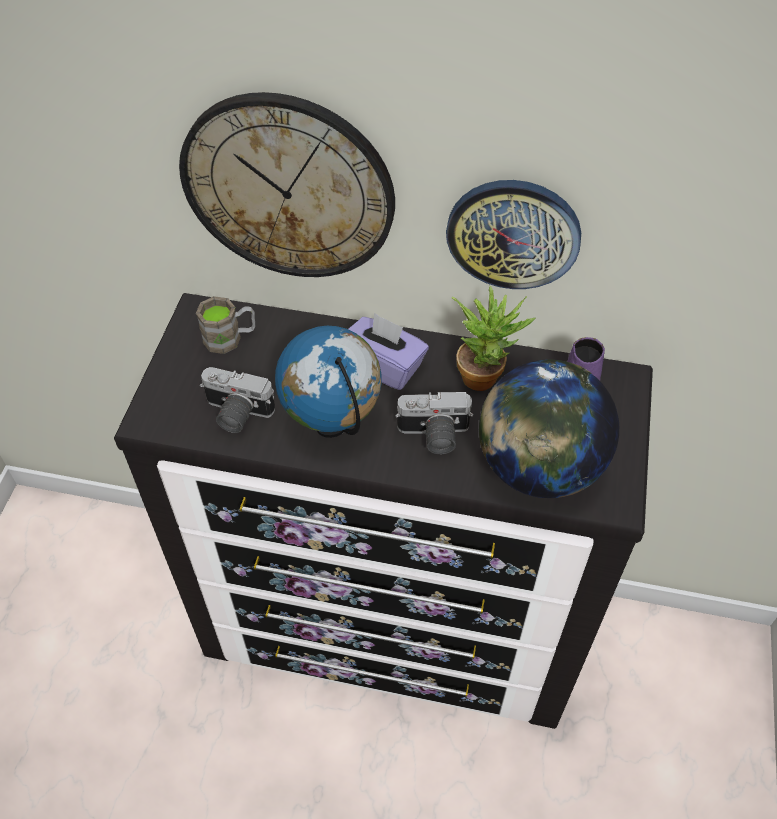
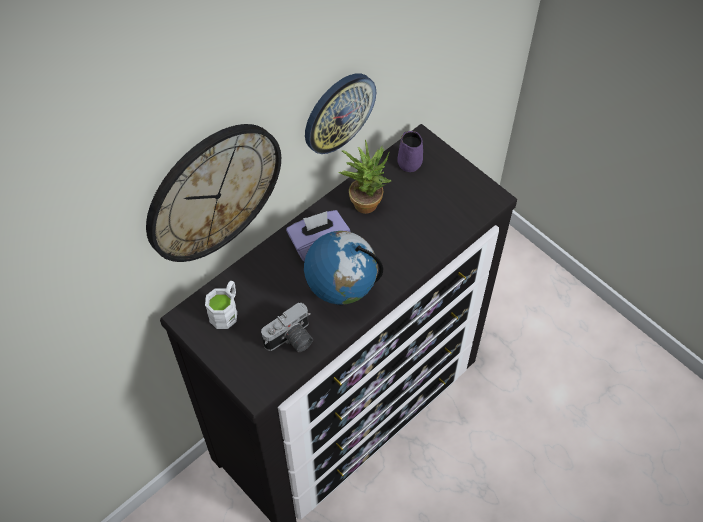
camera: 55 degrees left, 5 degrees up
(230, 338) = (226, 311): brown mug -> white mug
(433, 436) = (388, 250): camera -> none
(538, 468) = (447, 216): globe -> none

